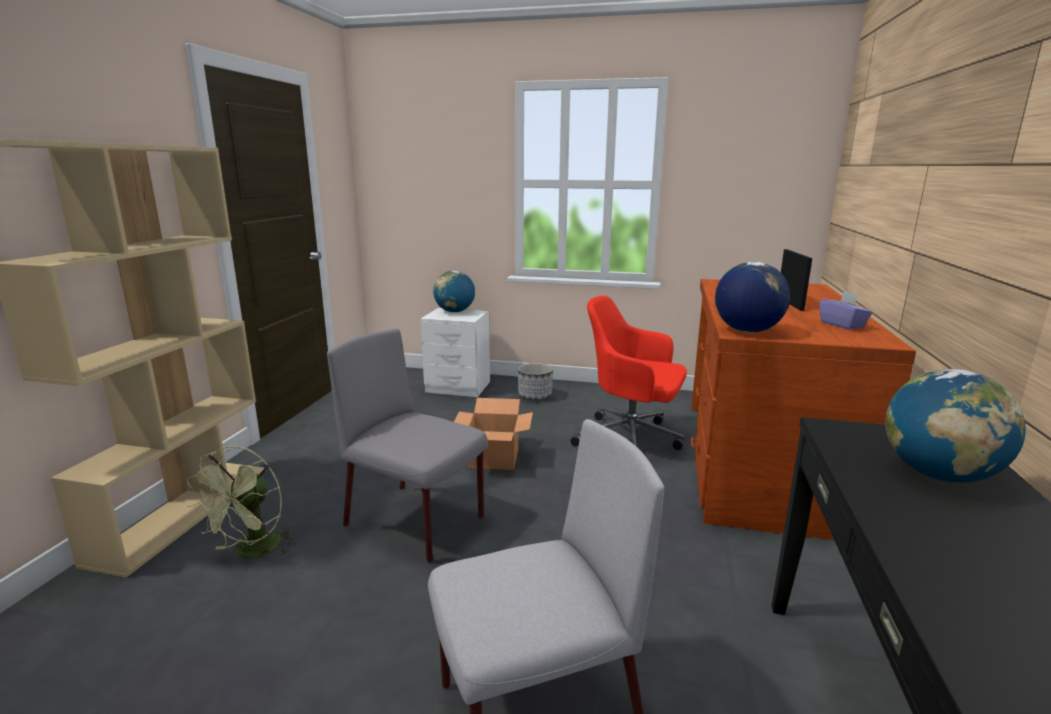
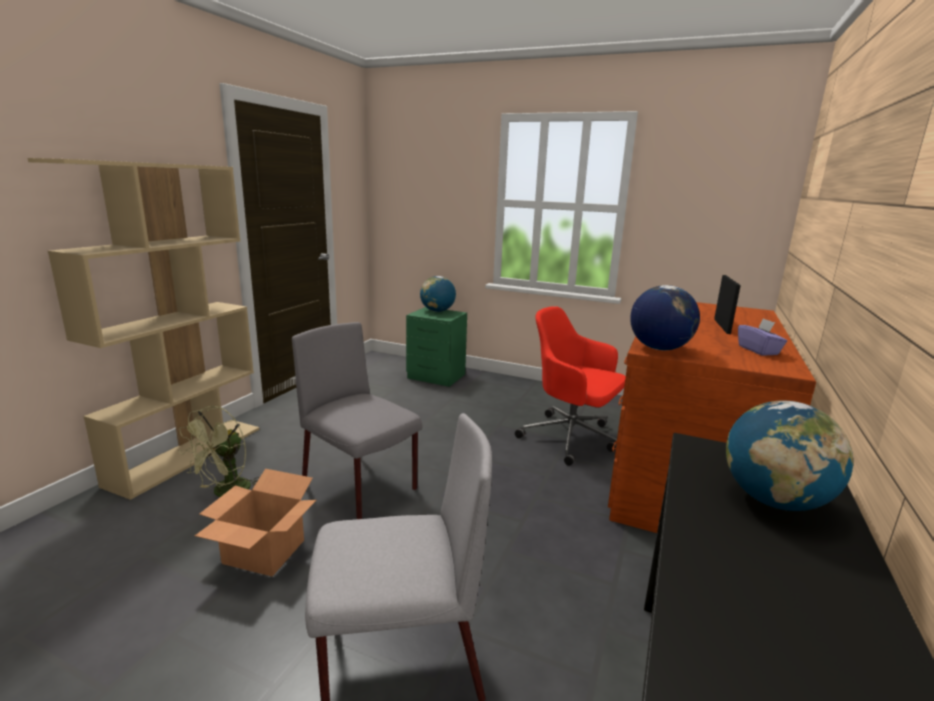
camera: 10 degrees right, 0 degrees up
(459, 387) = (437, 377): white nightstand -> green nightstand
(494, 458) = (444, 440): cardboard box -> cardboard box (265, 551)
(535, 396) = (499, 391): planter -> none

